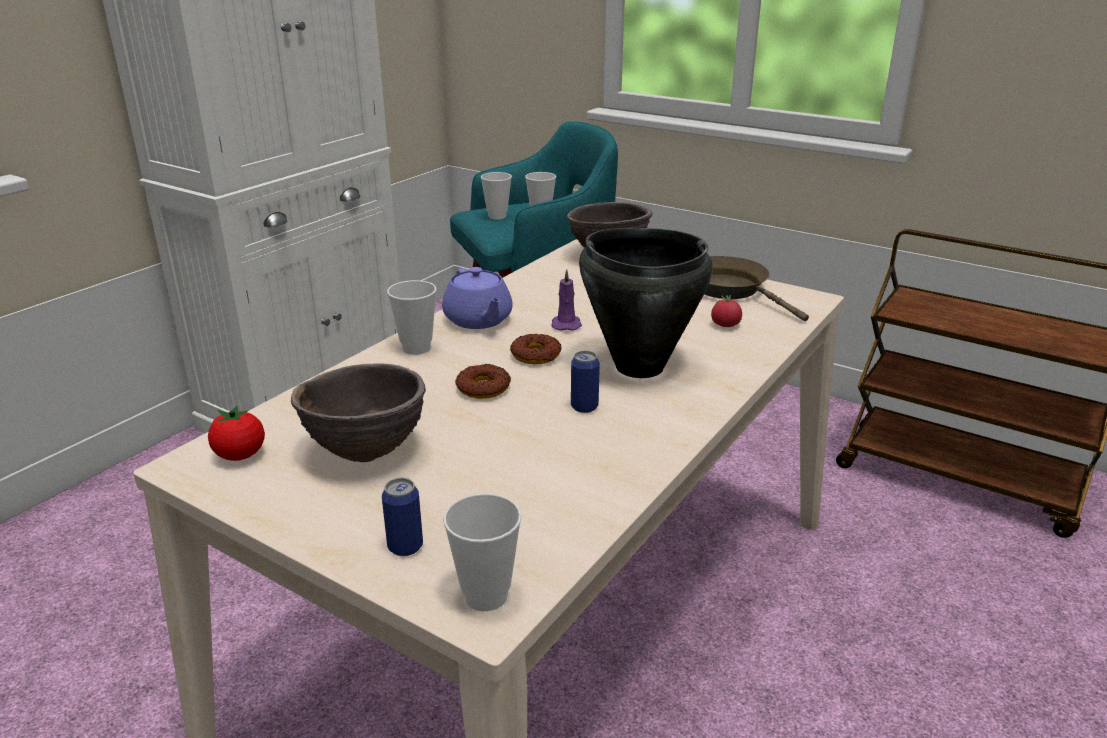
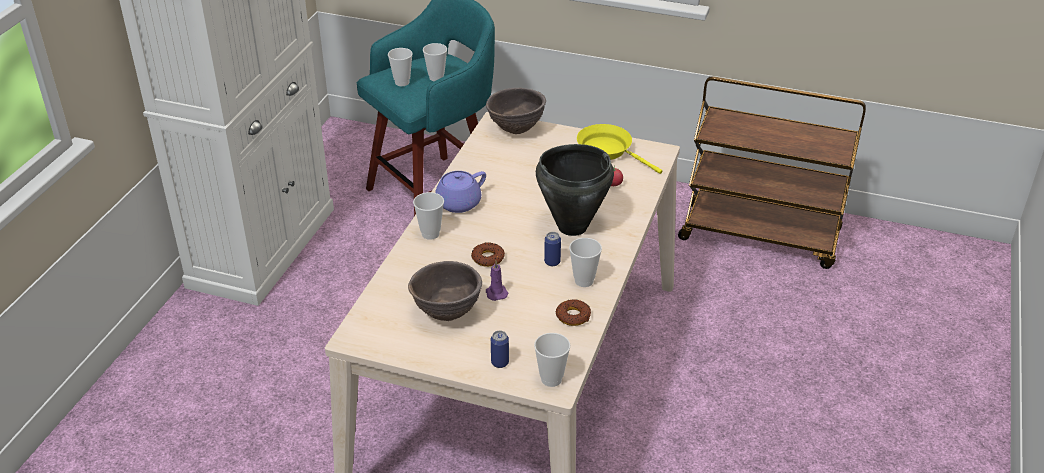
camera: 15 degrees left, 10 degrees up
(240, 455) = (377, 327): tomato -> none
(478, 320) = (457, 204): purple teapot -> purple teapot turned 90 degrees clockwise
(536, 355) = (507, 227): donut -> donut (573, 316)
(566, 324) = (514, 199): purple candle -> purple candle (496, 293)
(626, 440) = (584, 281): none -> cup
(732, 290) = (608, 150): brown frying pan -> yellow frying pan

